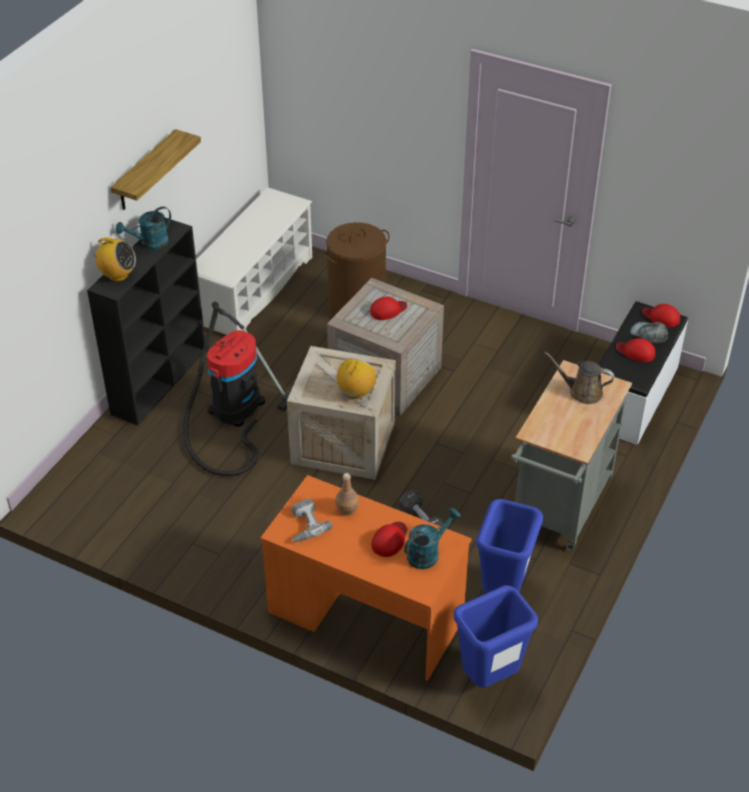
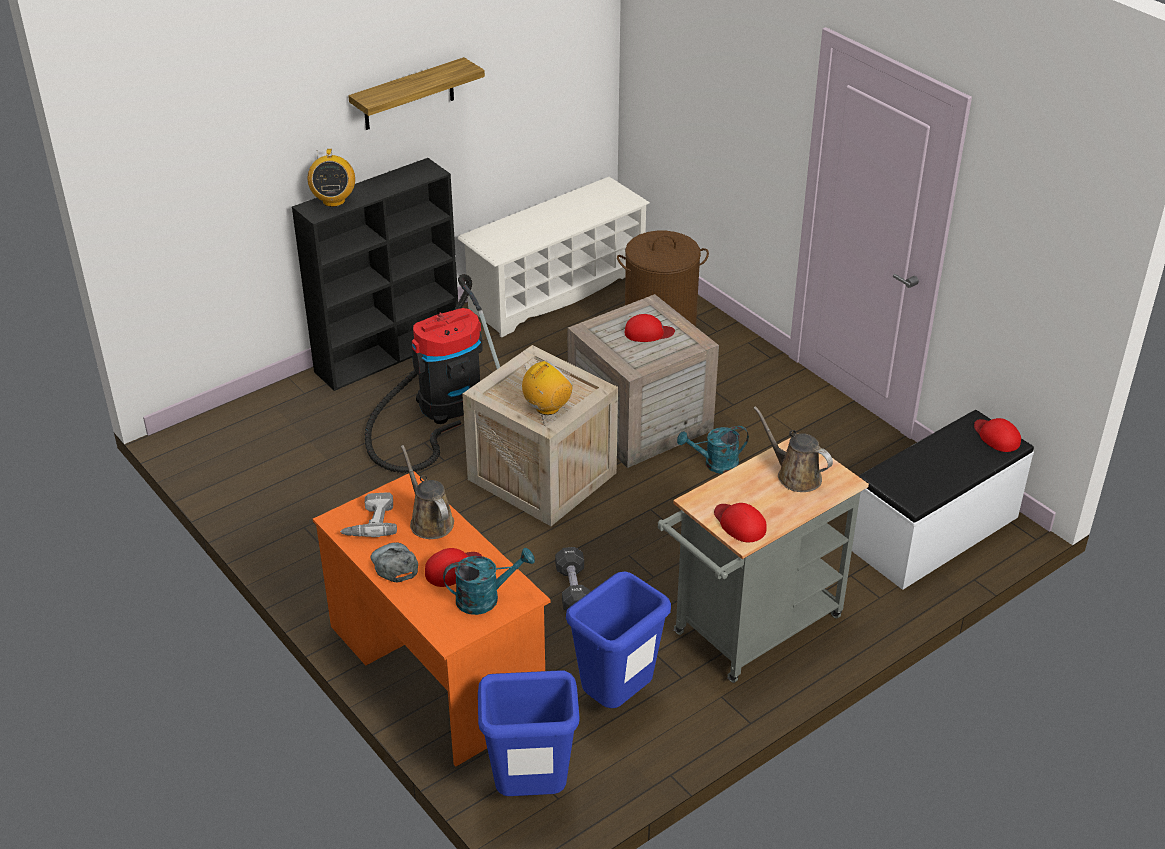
camera: 25 degrees right, 5 degrees down
(117, 275) = (333, 201): radio -> radio turned 45 degrees clockwise
(150, 243) = (392, 179): turquoise watering can -> turquoise watering can (715, 464)
(347, 509) = (429, 521): brown bottle -> brown watering can
(636, 352) = (933, 466): red cap -> red cap (739, 524)
(649, 334) = (965, 451): grey cap -> grey cap (394, 564)

